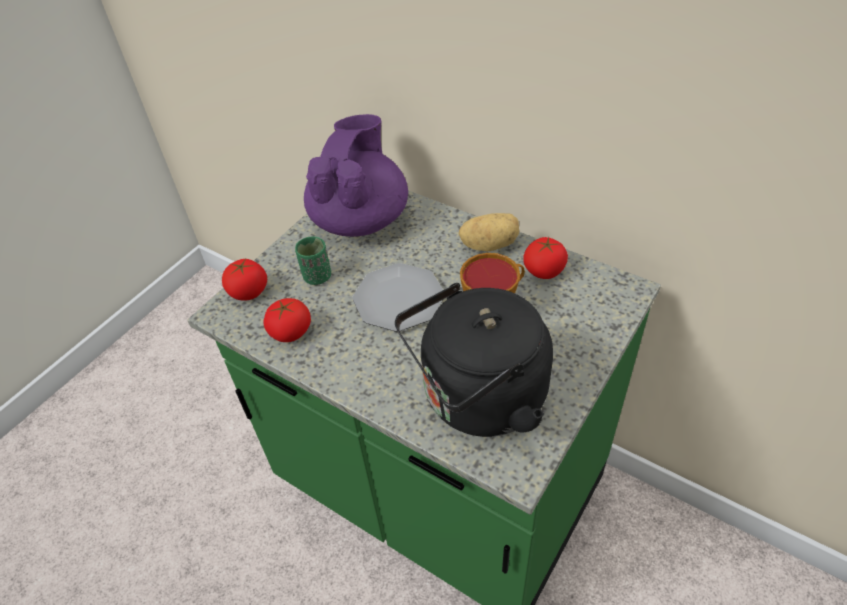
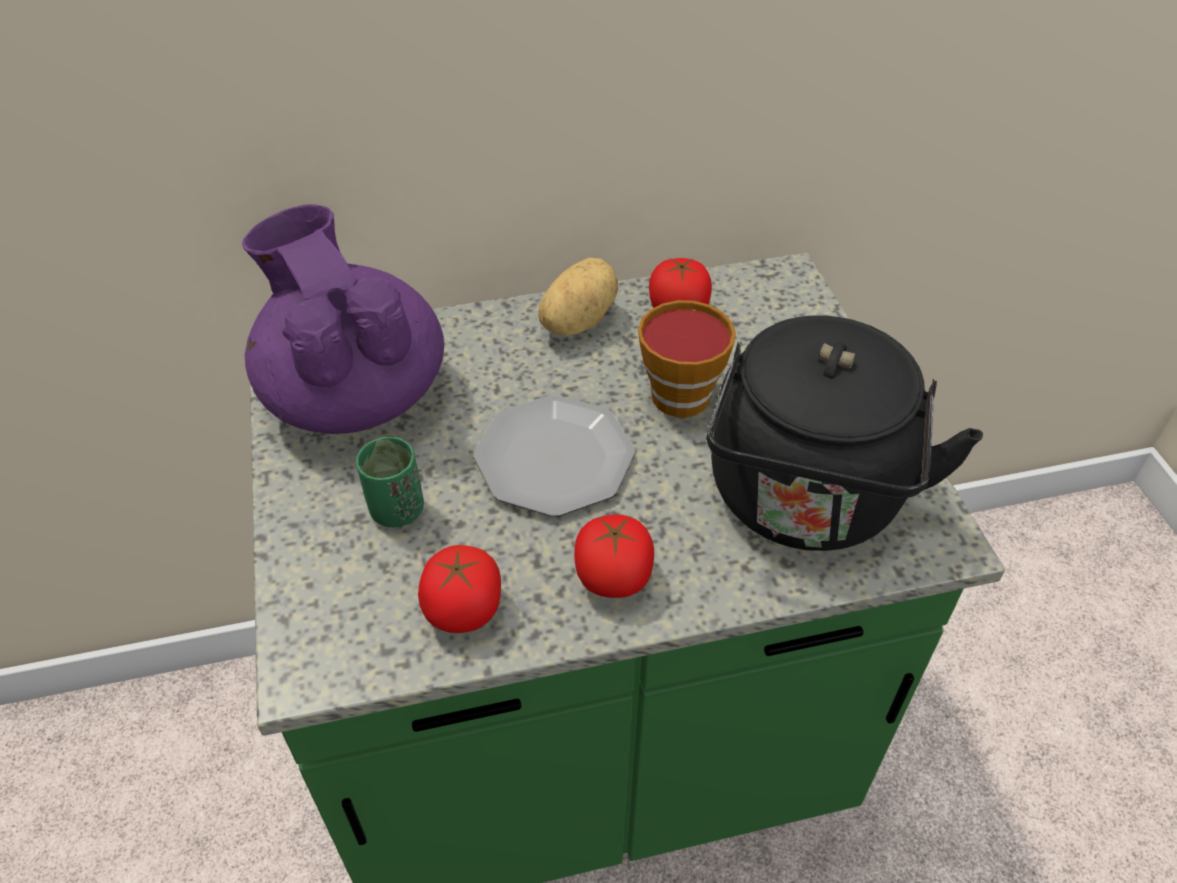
camera: 50 degrees left, 0 degrees up
(248, 292) = (313, 606): tomato -> tomato (613, 577)

